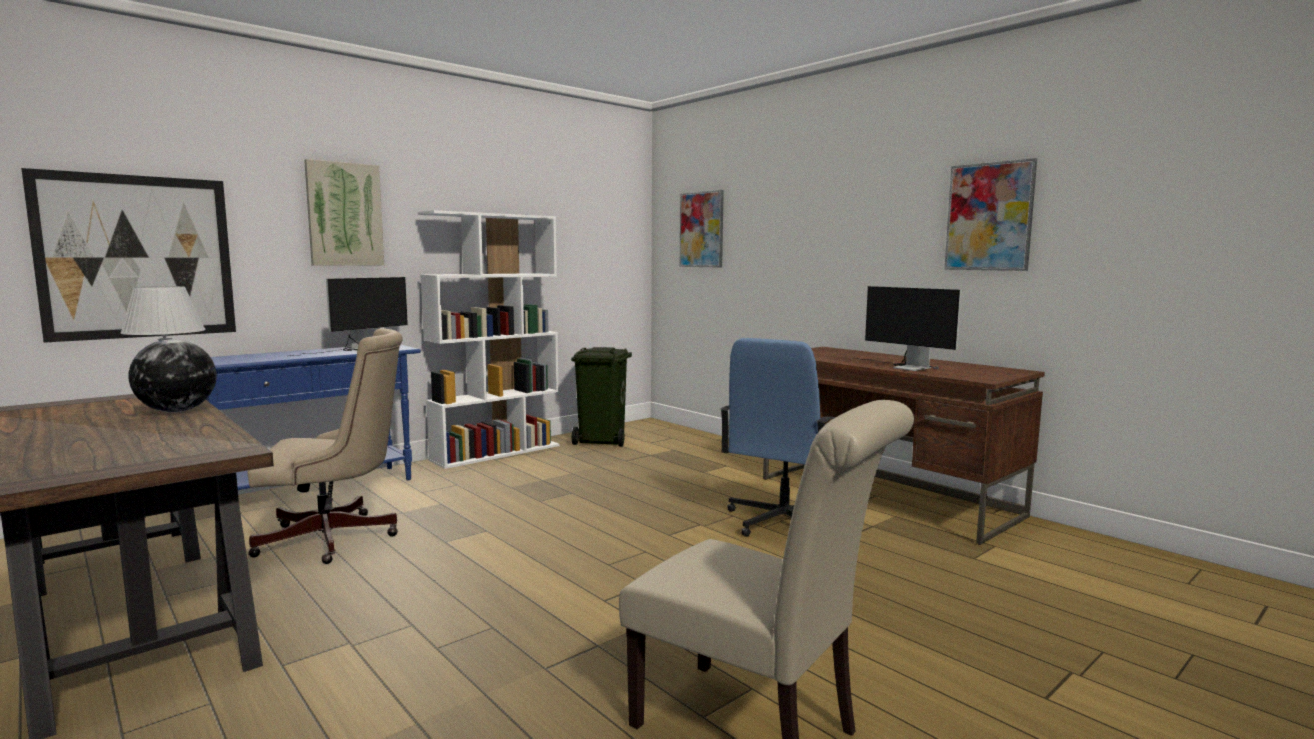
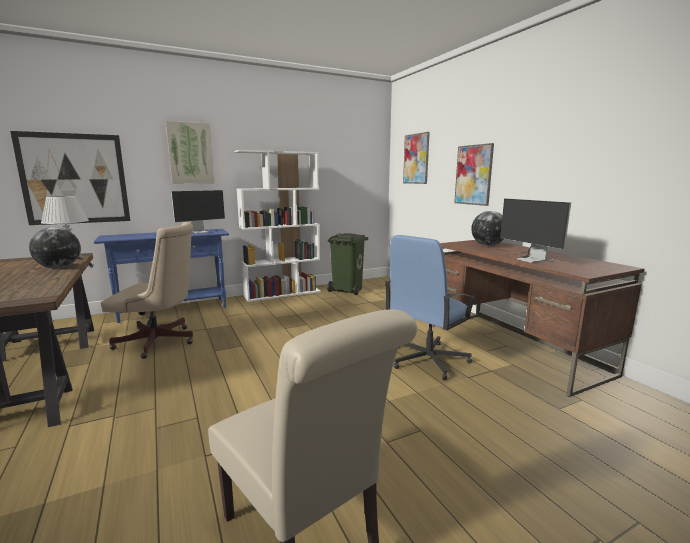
camera: 15 degrees right, 5 degrees up
(838, 354) = (488, 245): none -> globe
(989, 217) = (610, 144): picture -> picture (473, 175)

